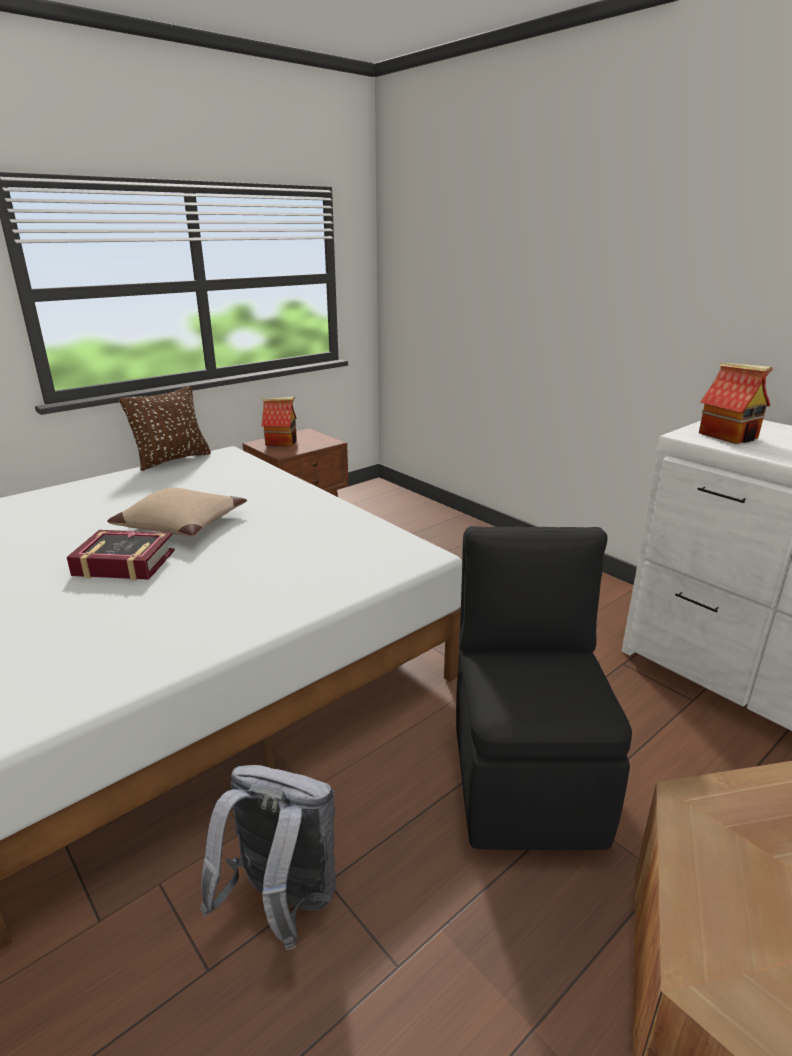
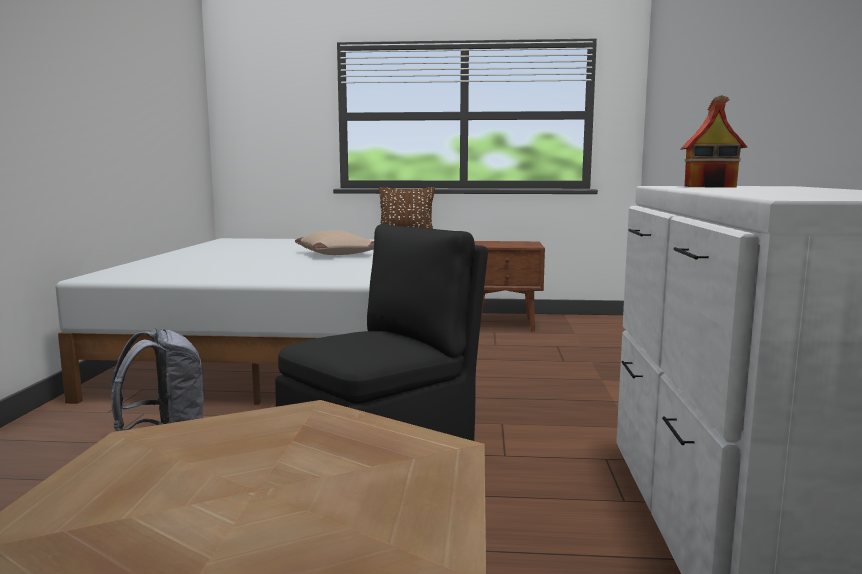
camera: 45 degrees right, 15 degrees down
(124, 563) = (274, 258): book -> none
(282, 442) = (498, 243): toy house -> none

